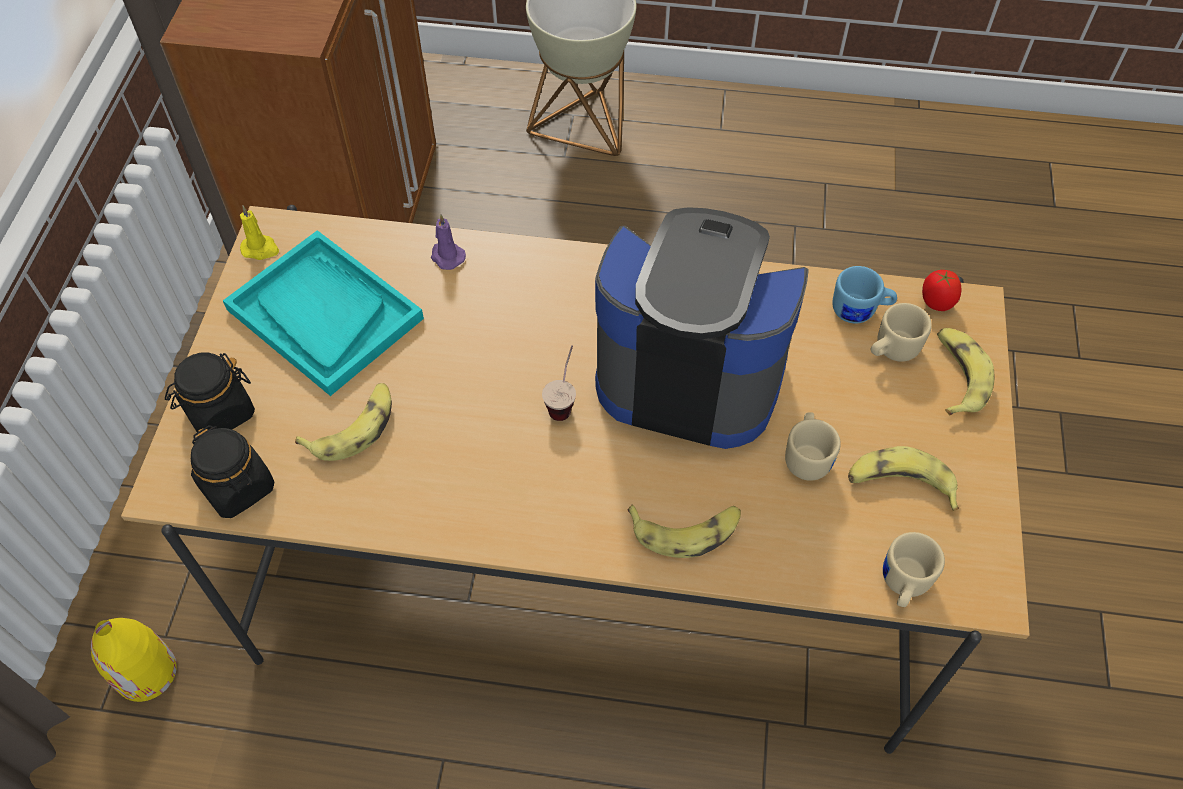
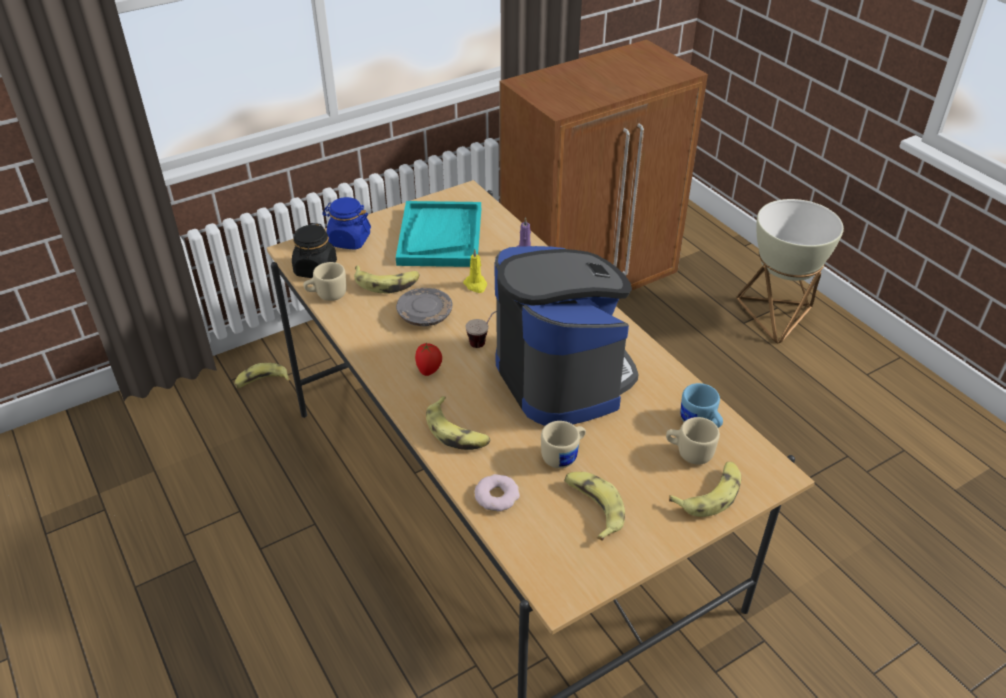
camera: 50 degrees right, 15 degrees down
(146, 672) = (262, 381): yellow vase -> banana
(219, 412) = (349, 240): black jar -> blue jar
(260, 249) = (453, 197): yellow candle -> yellow candle (476, 285)
(457, 428) = (425, 315): none -> grey plate
(815, 559) = (497, 496): none -> donut
(902, 584) = (521, 545): beige mug -> beige mug (327, 295)
(935, 303) = (754, 454): tomato -> tomato (429, 371)

